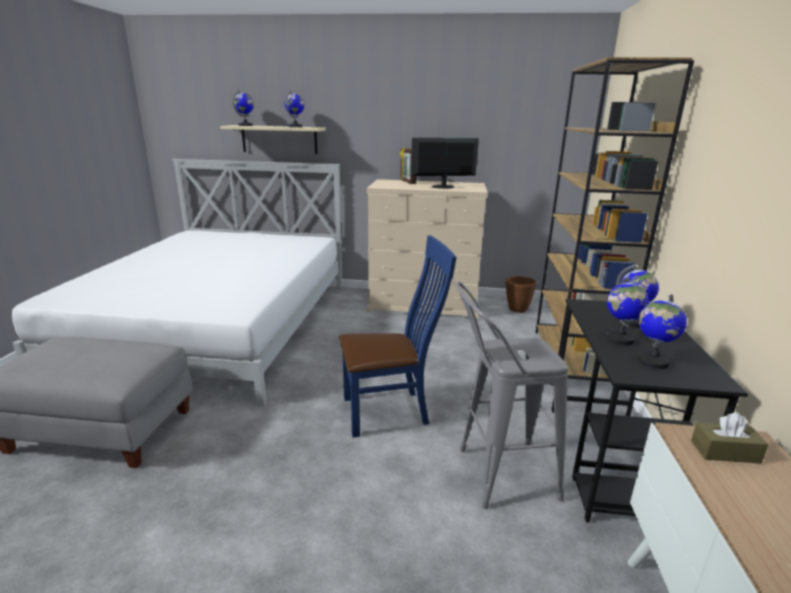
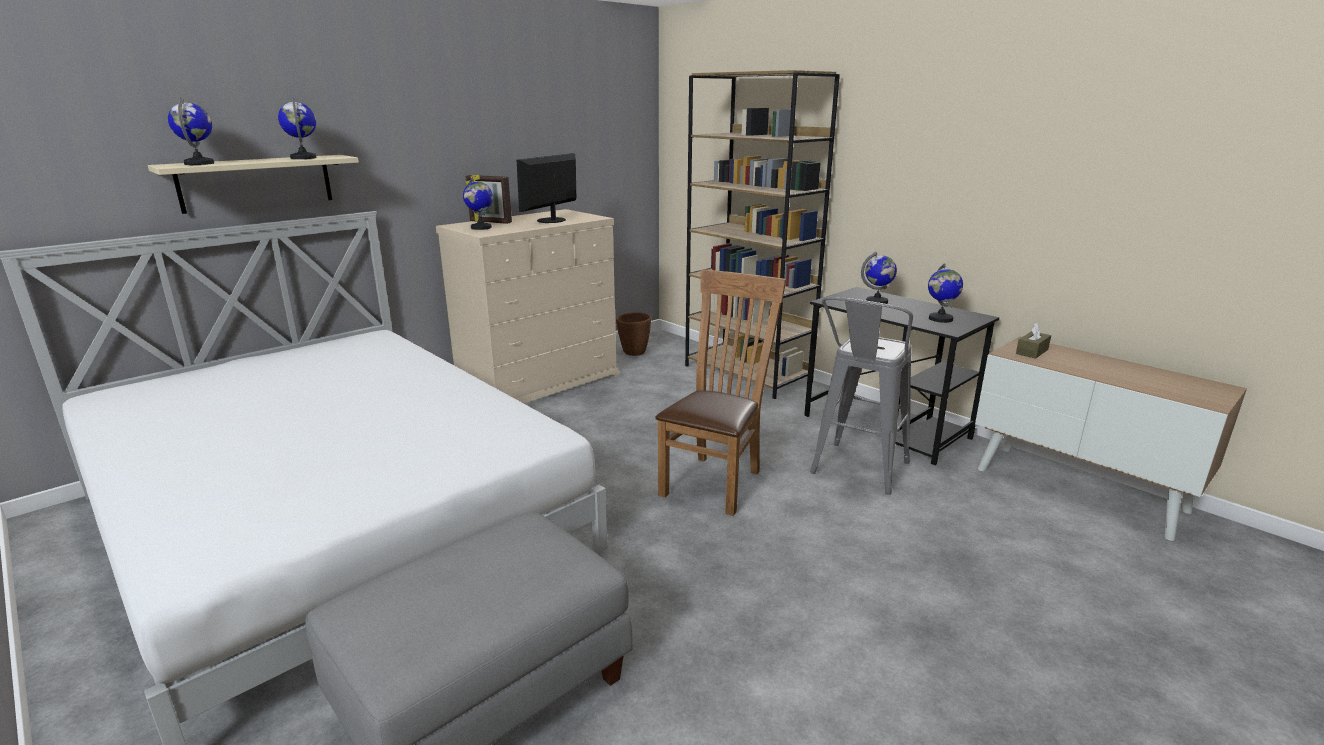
camera: 50 degrees left, 0 degrees up
(390, 411) = (716, 480): blue chair -> brown chair
(620, 339) = (899, 314): globe -> globe (481, 228)

